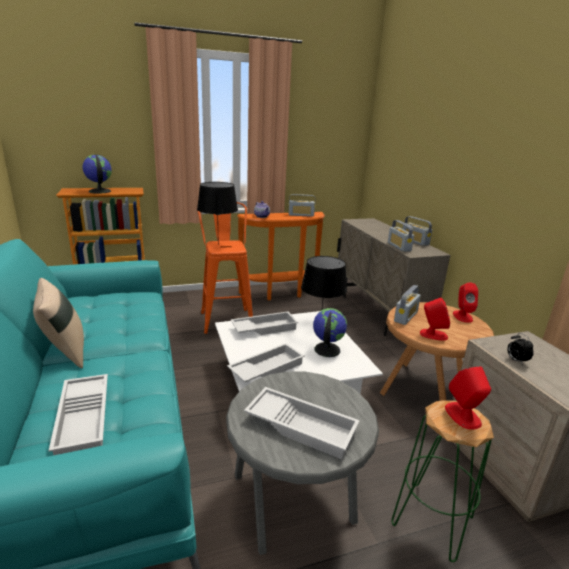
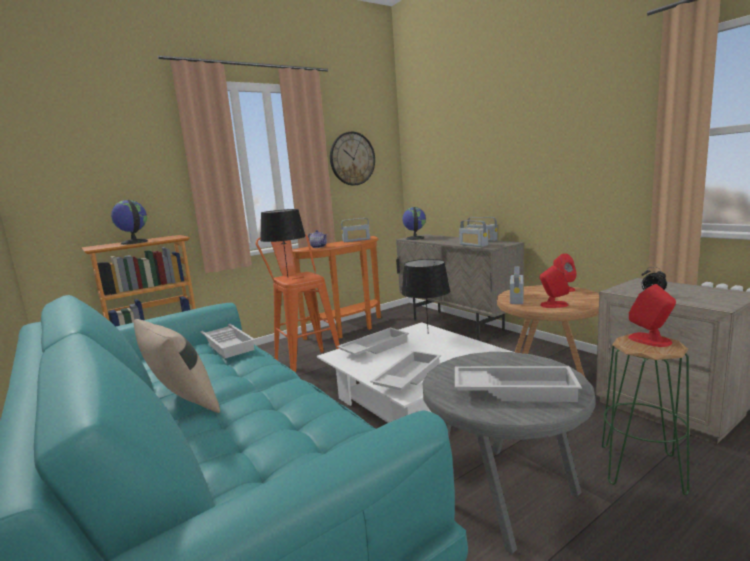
camera: 15 degrees left, 10 degrees down
(85, 419) = (274, 449): white tray -> white tray (228, 344)
(316, 133) = (352, 158): none -> wall clock
(326, 349) = (452, 349): globe -> globe (414, 238)

